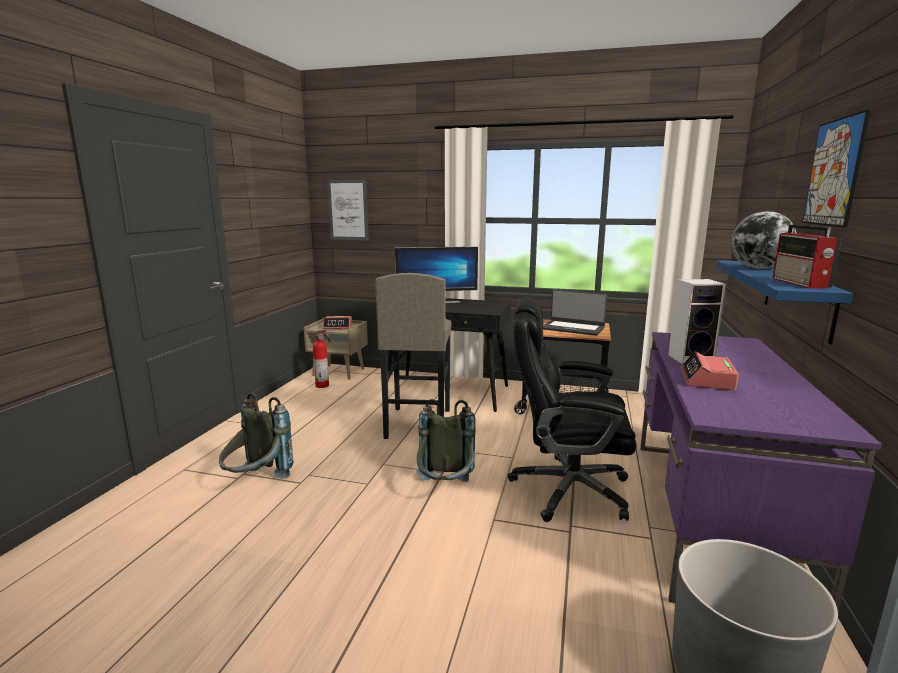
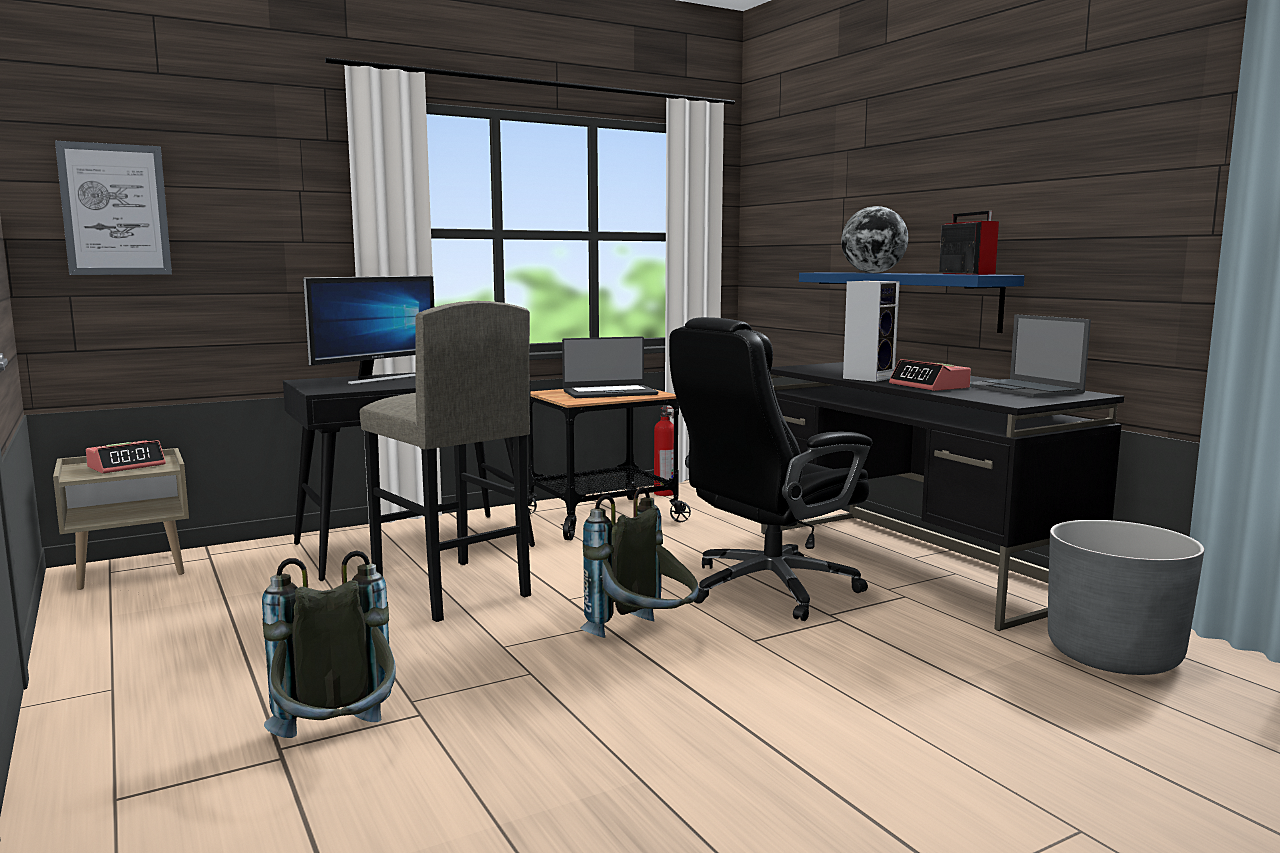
camera: 45 degrees left, 5 degrees down
(323, 385) = (142, 595): fire extinguisher -> fire extinguisher (664, 493)
(710, 517) = (913, 564): purple desk -> black desk
(788, 405) = (1023, 389): none -> laptop
(800, 283) = (965, 274): radio -> radio turned 150 degrees counterclockwise
(833, 172) = (955, 161): picture -> none

